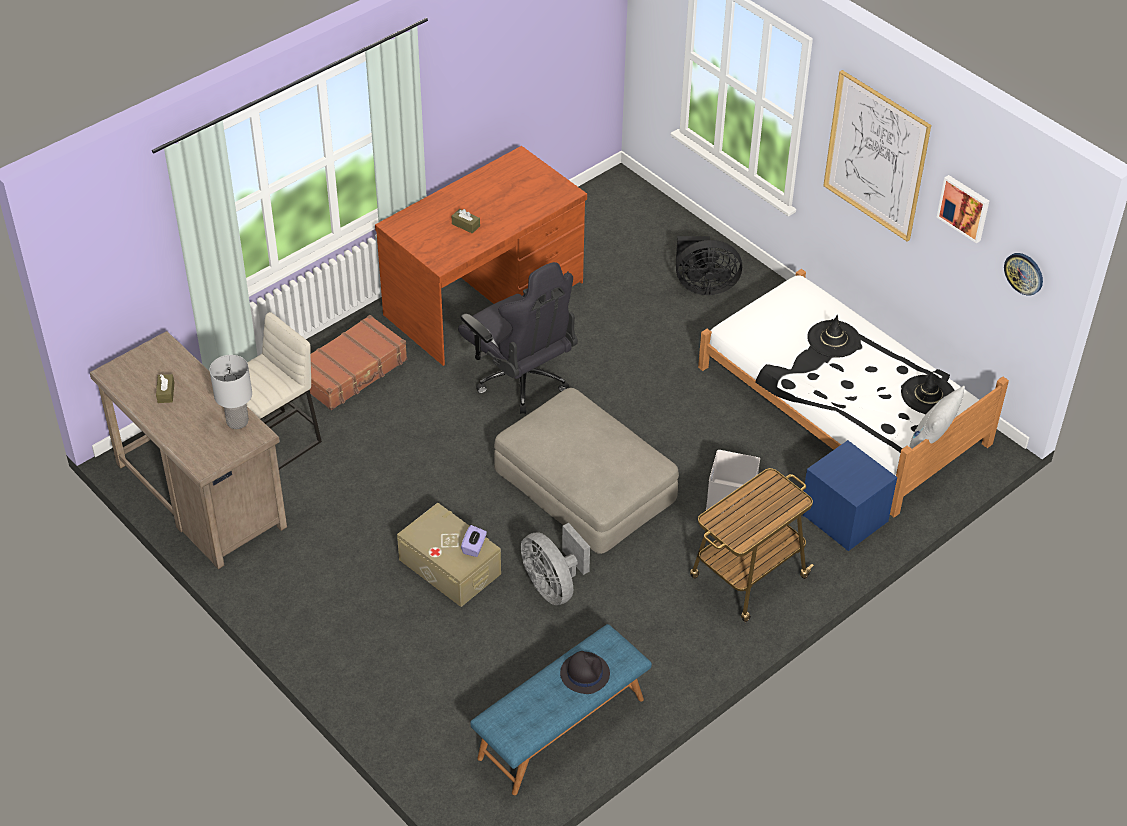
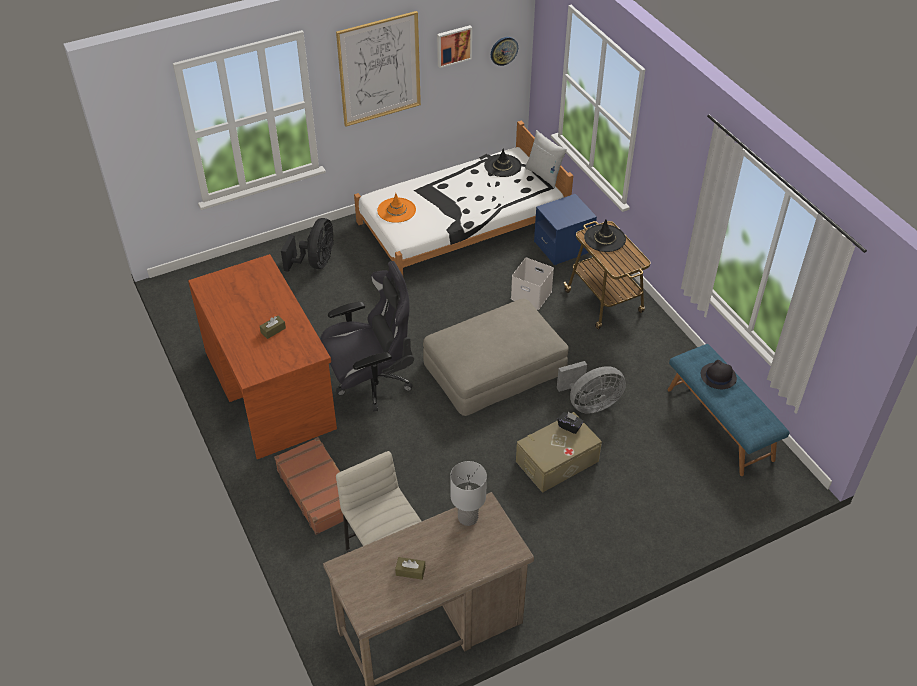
camera: 75 degrees left, 0 degrees up
(474, 547) = (569, 426): purple tissue box -> black tissue box
(783, 311) = (396, 210): none -> orange hat
(833, 339) = (434, 194): black hat -> black hat (604, 238)

